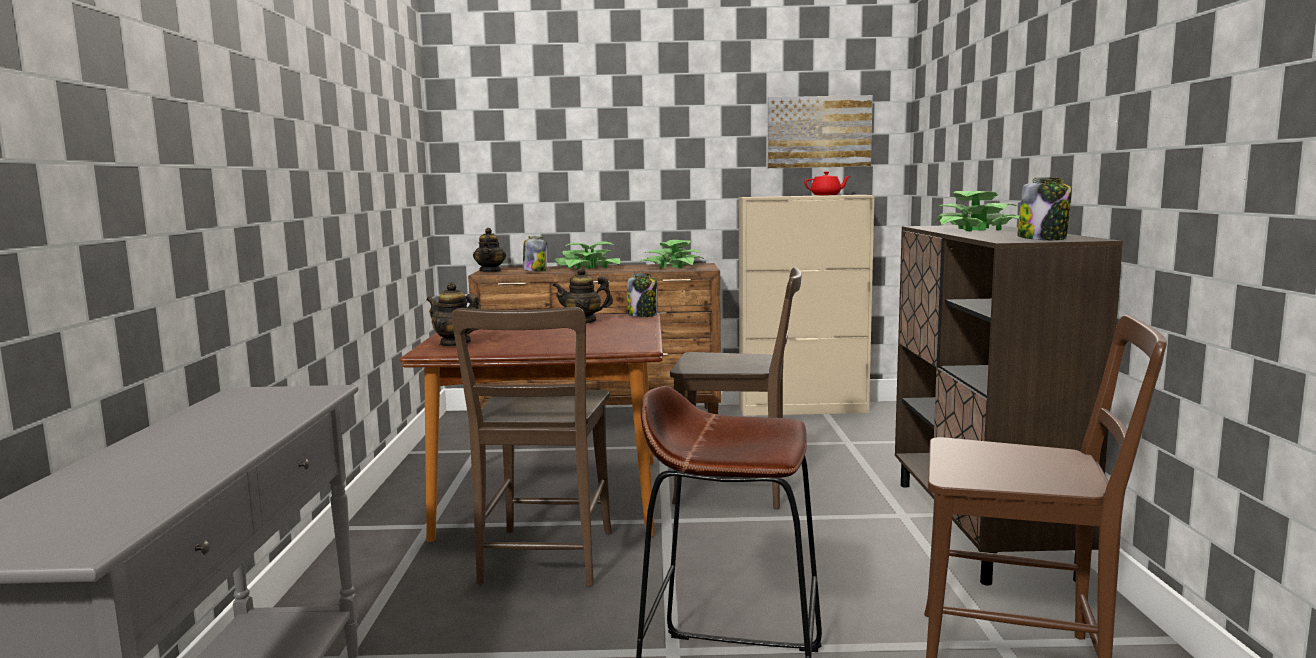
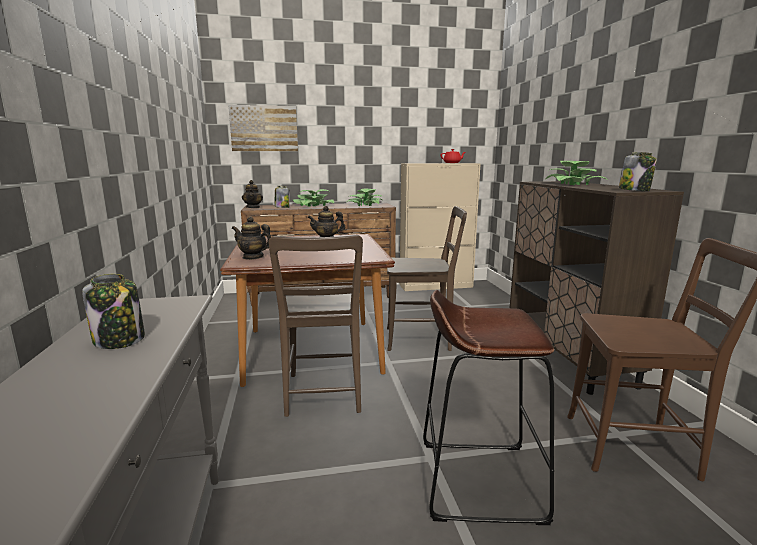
camera: 10 degrees left, 5 degrees up
(643, 315) = (361, 235): jar -> jar (120, 340)
(818, 132) = (447, 125): picture -> picture (264, 128)

